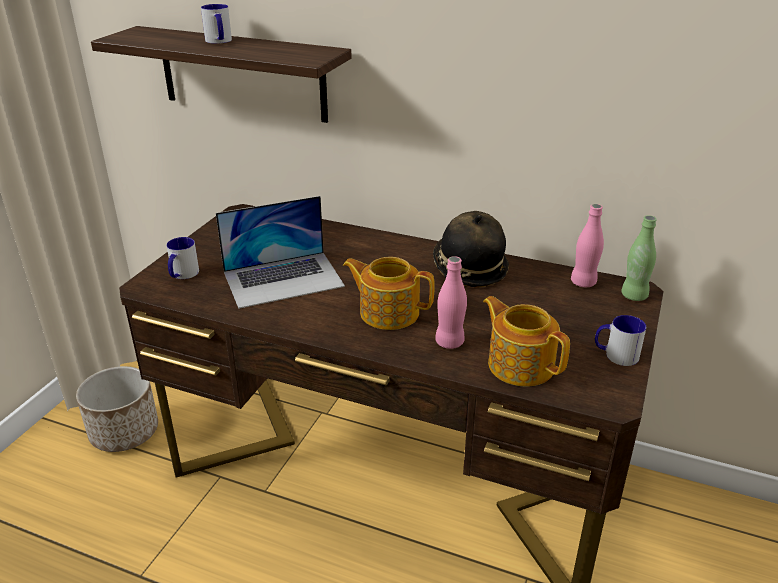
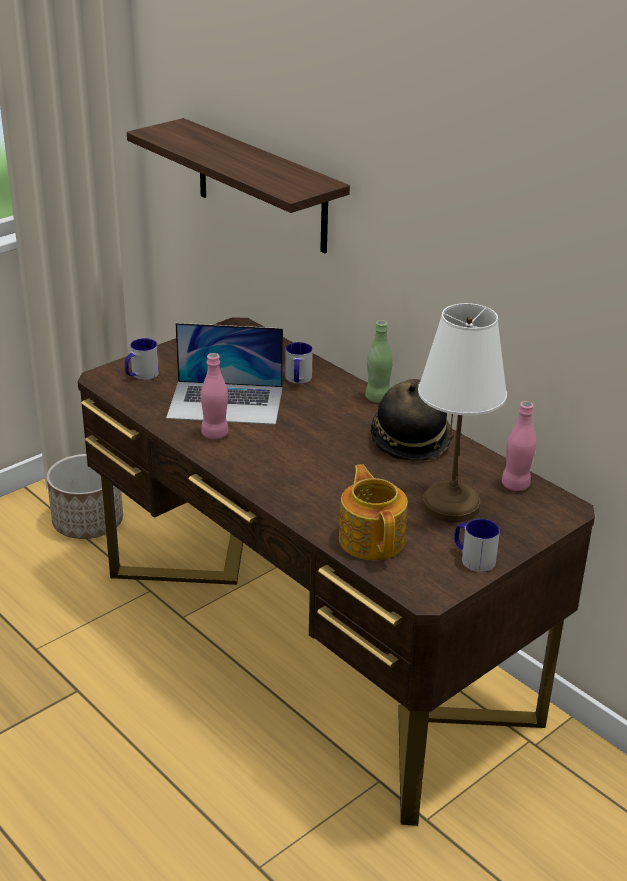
camera: 25 degrees right, 0 degrees up
(219, 41) = (236, 153): mug -> mug (298, 380)
(388, 312) = (294, 459): teapot -> none
(449, 342) = (326, 501): pink bottle -> pink bottle (215, 434)
(553, 313) = (451, 505): none -> white table lamp
(634, 296) = (555, 512): green bottle -> green bottle (377, 398)

